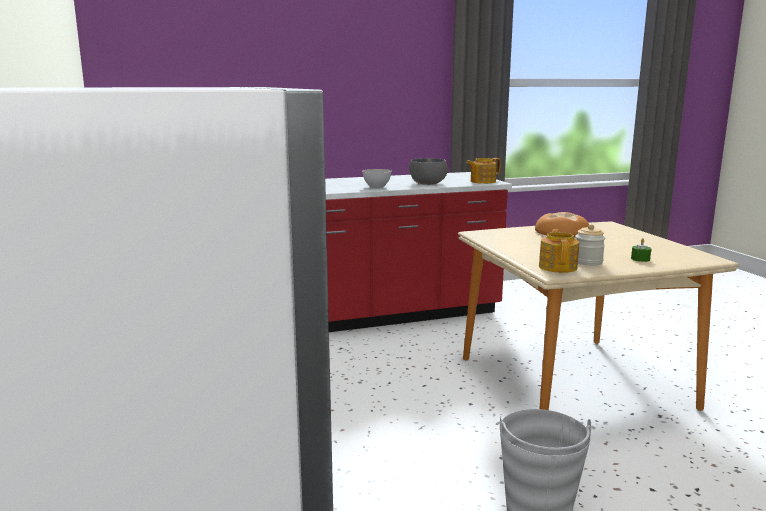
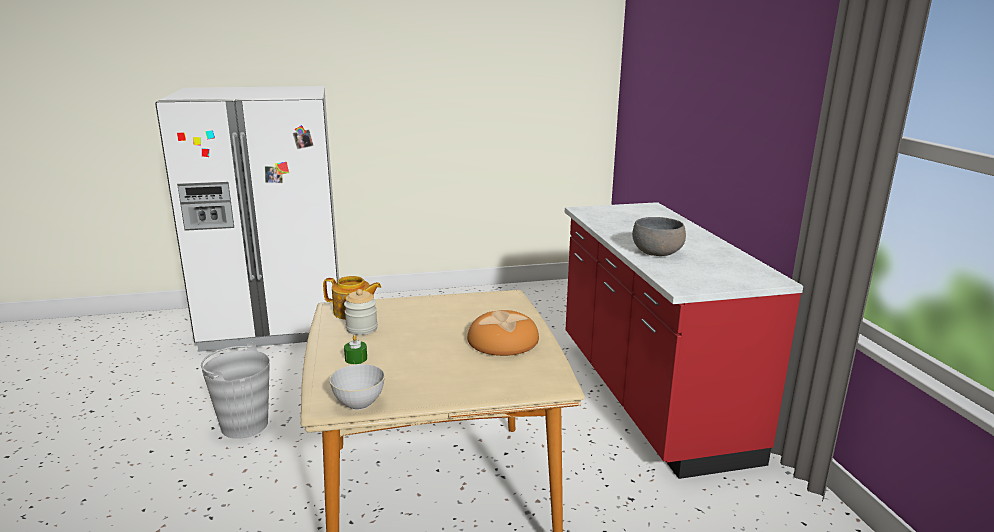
camera: 95 degrees right, 5 degrees up
(376, 187) = (620, 231): grey bowl -> grey bowl (359, 403)
(482, 181) = (684, 280): teapot -> none

